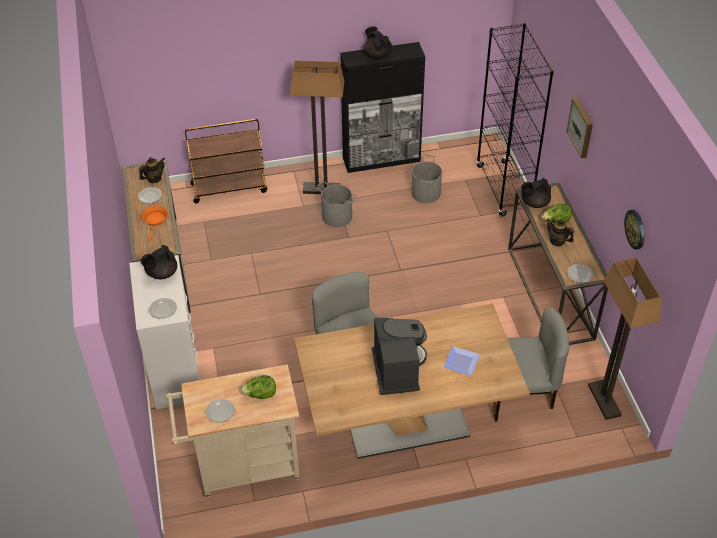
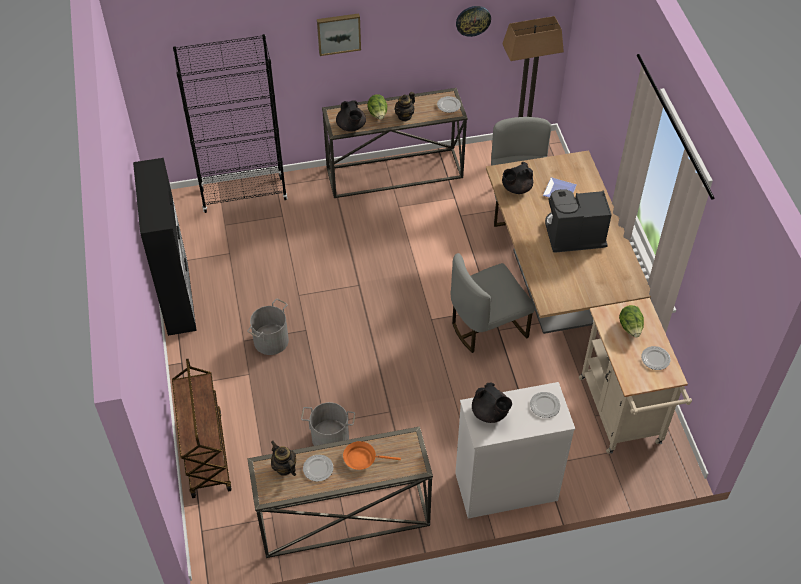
camera: 90 degrees left, 5 degrees up
(322, 189) = (222, 356): floor lamp -> none
(377, 54) = (152, 198): black teapot -> black teapot (516, 188)
(426, 193) = (241, 259): grey bucket -> grey bucket (330, 437)

